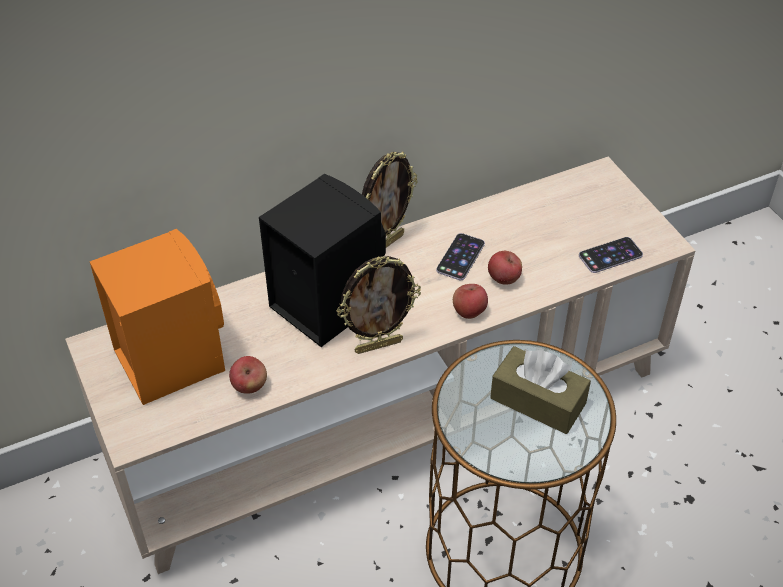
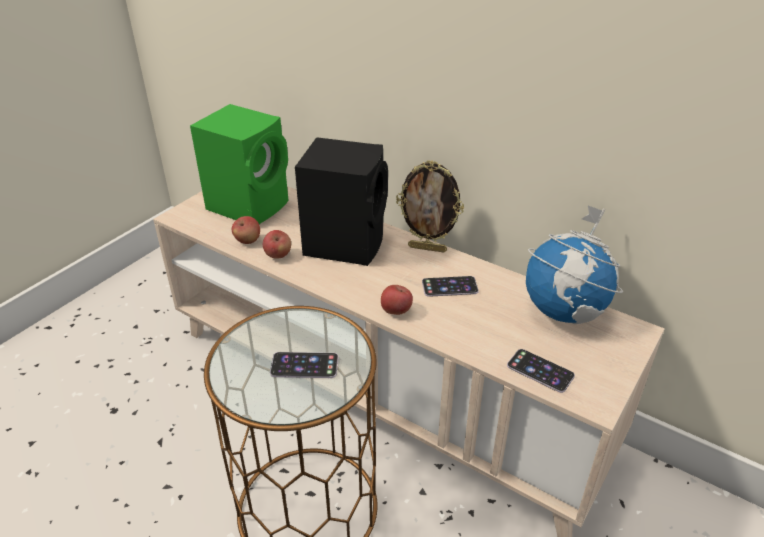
camera: 60 degrees right, 10 degrees down
(169, 358) = (250, 204): orange speaker -> green speaker
(378, 345) = (325, 279): picture frame -> none
(503, 279) = (448, 317): apple -> apple (278, 255)
(538, 401) = (304, 365): brown tissue box -> phone
(549, 200) = (565, 311): none -> globe

